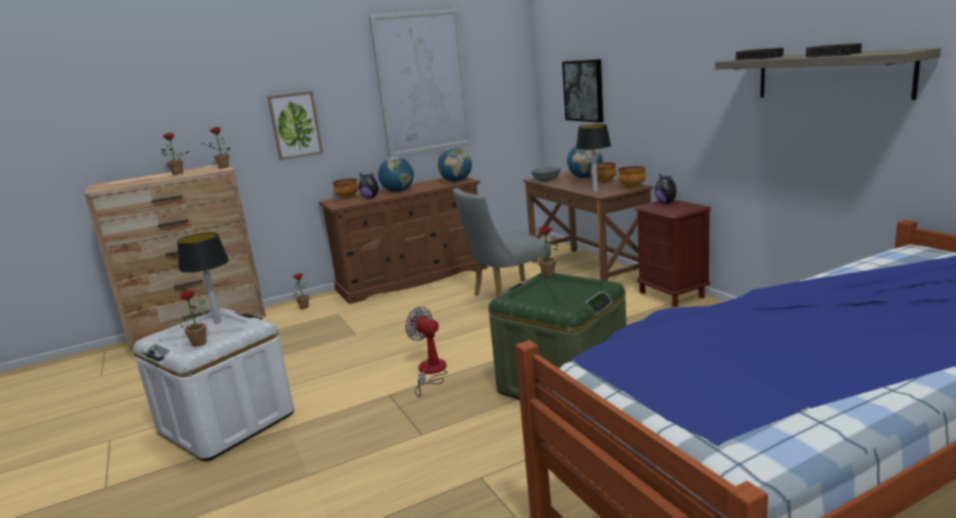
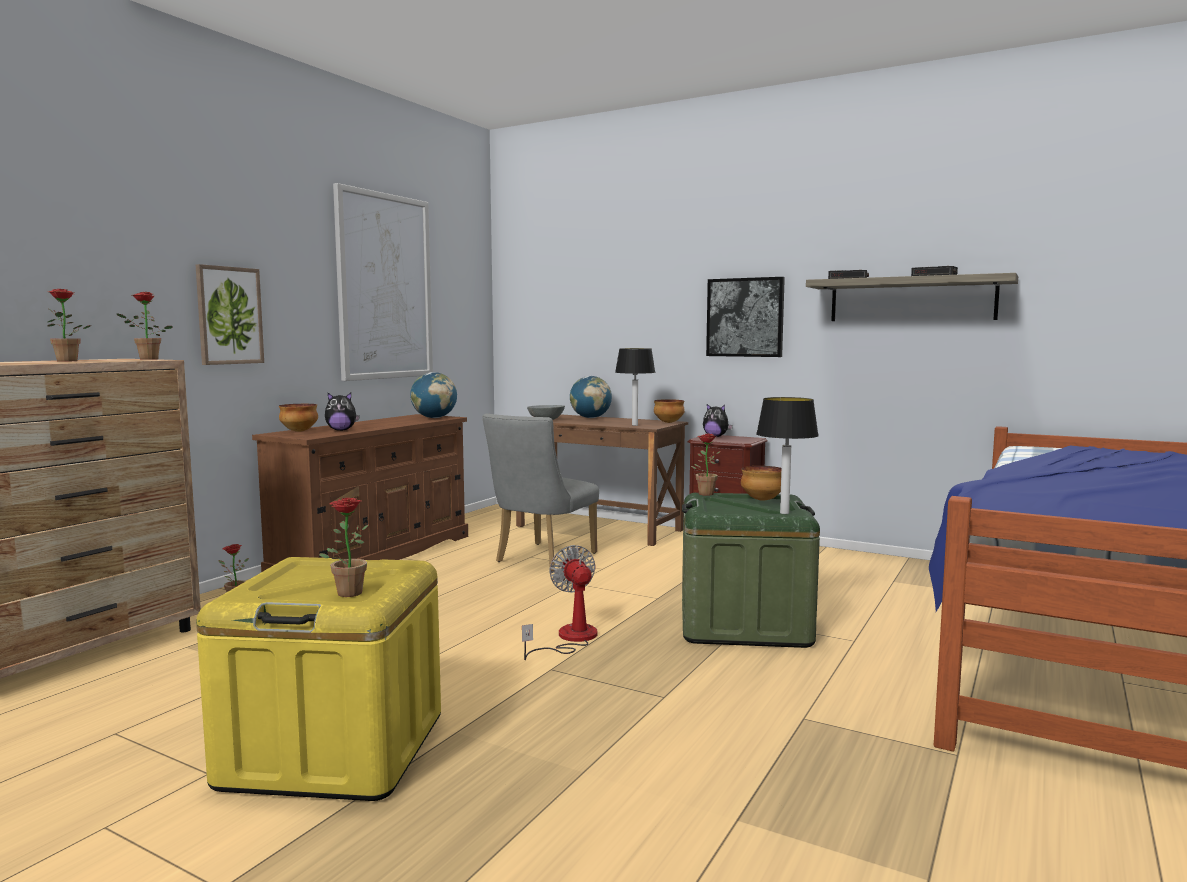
camera: 35 degrees left, 10 degrees down
(218, 321) = (320, 571): table lamp -> table lamp (783, 513)
(227, 423) = (334, 749): white storage box -> yellow storage box
(398, 191) = (370, 425): globe -> none
(431, 372) = (569, 639): fan -> fan turned 60 degrees clockwise
(584, 90) = (577, 318): picture -> picture (745, 317)
(603, 183) = (624, 420): bowl -> bowl (762, 500)

